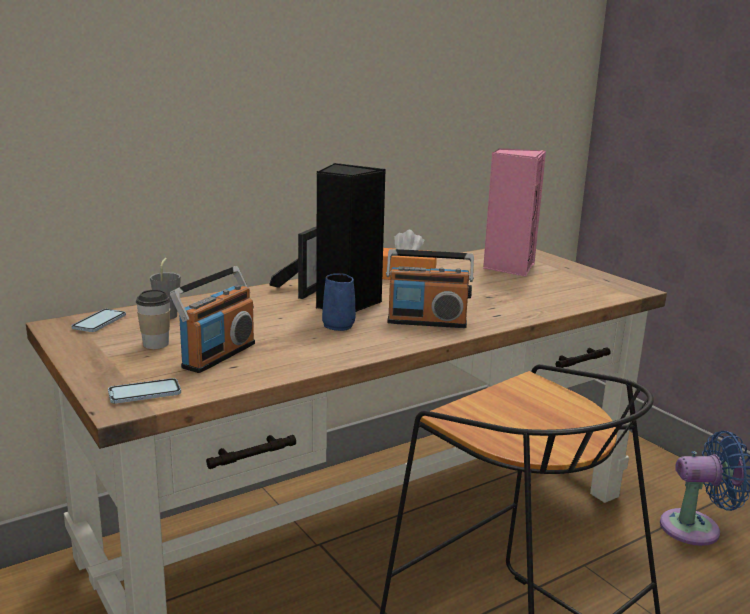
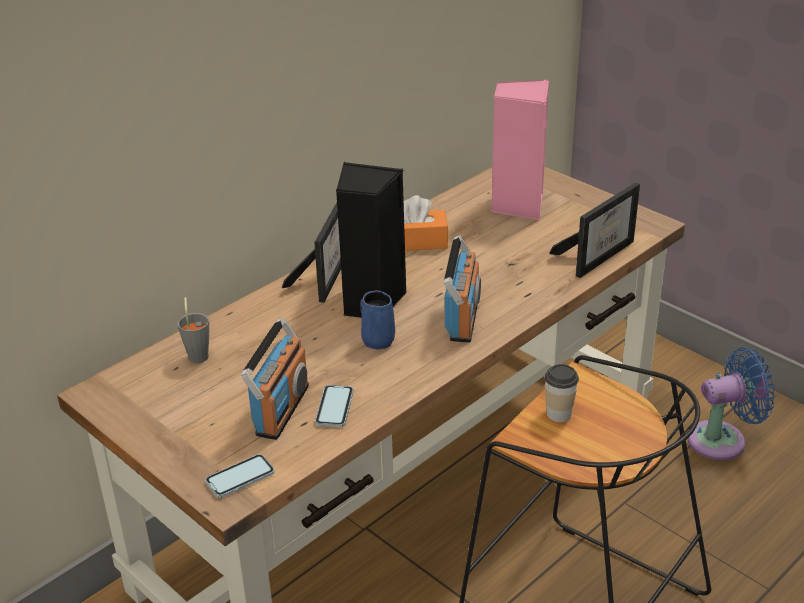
camera: 10 degrees left, 15 degrees up
(99, 322) = (134, 380): phone -> phone (334, 407)
(156, 344) = (211, 404): cup -> cup (558, 413)
(427, 322) = (462, 318): radio -> radio turned 75 degrees counterclockwise
(575, 300) = (598, 254): none -> picture frame

